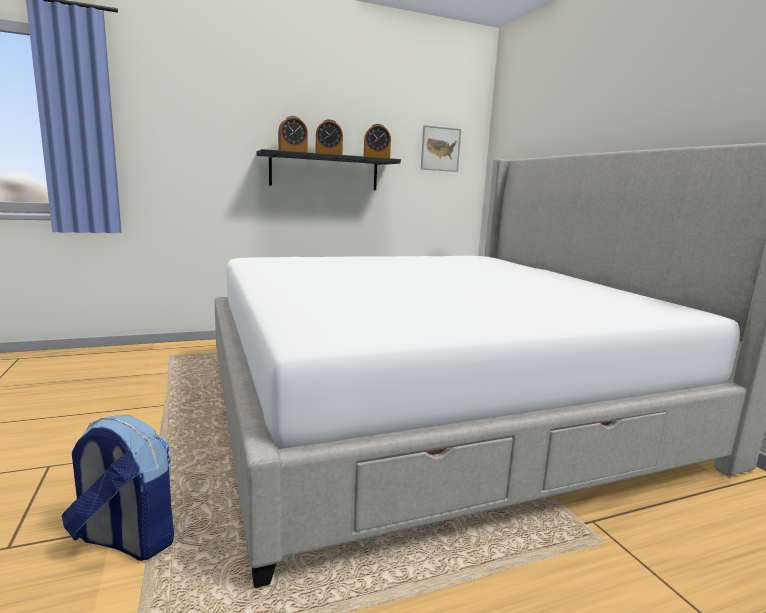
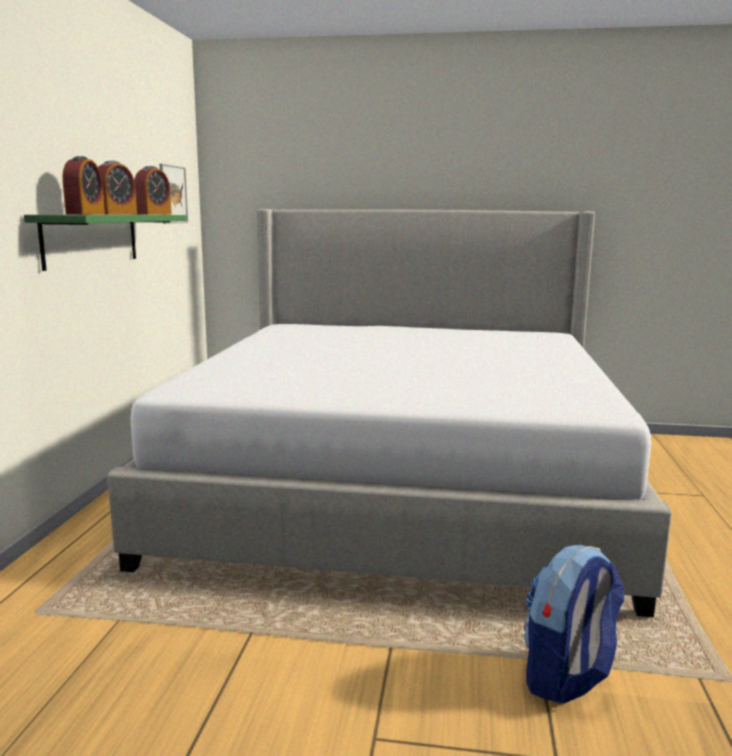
camera: 60 degrees left, 0 degrees up
(324, 172) = (92, 239): black shelf -> green shelf

